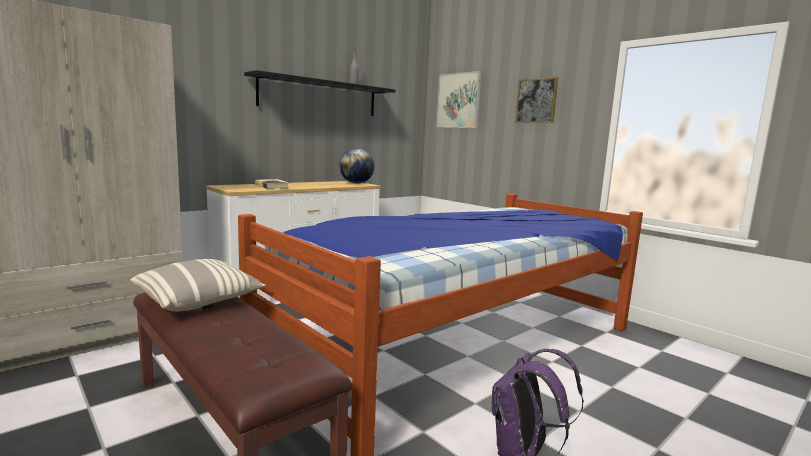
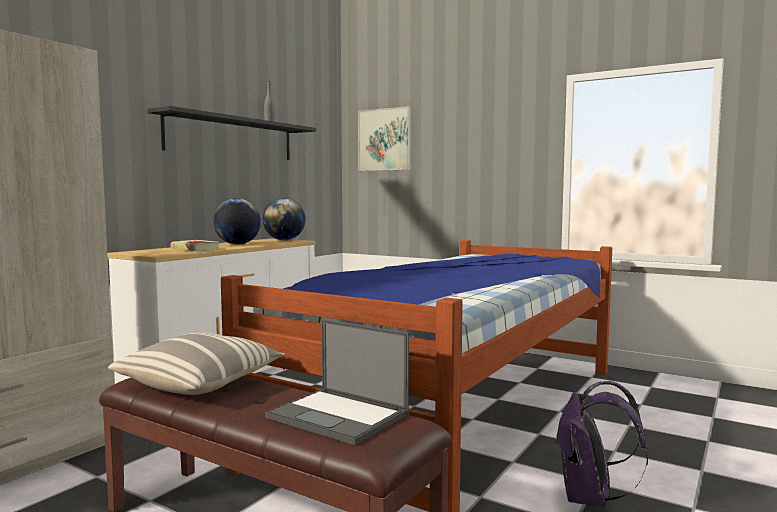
camera: 15 degrees left, 5 degrees down
(263, 349) = (339, 416): none -> laptop
(312, 184) = (237, 244): none -> globe
(536, 100) = (480, 137): picture -> none

